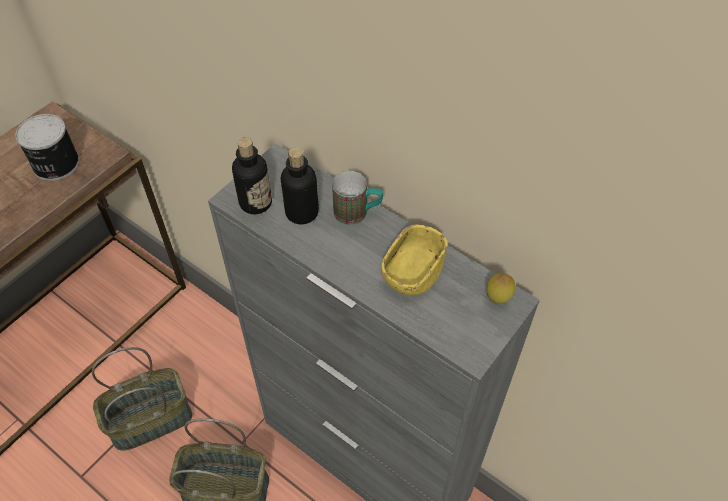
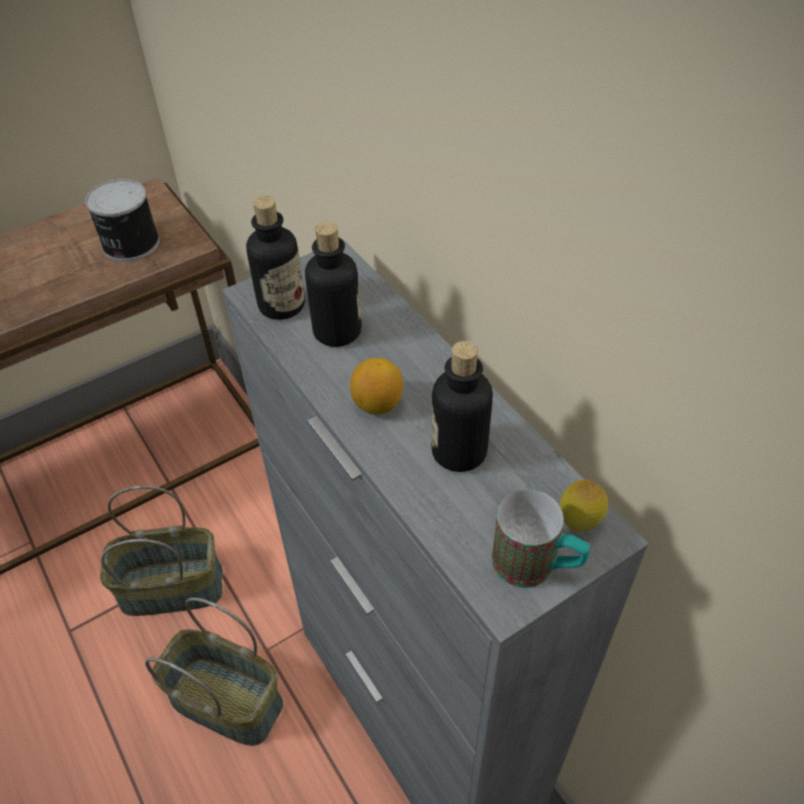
camera: 20 degrees right, 5 degrees down
(349, 255) = (377, 404): none -> lemon
(358, 213) = (414, 350): mug -> mug (536, 567)
(412, 273) = (459, 452): yellow bowl -> bottle

